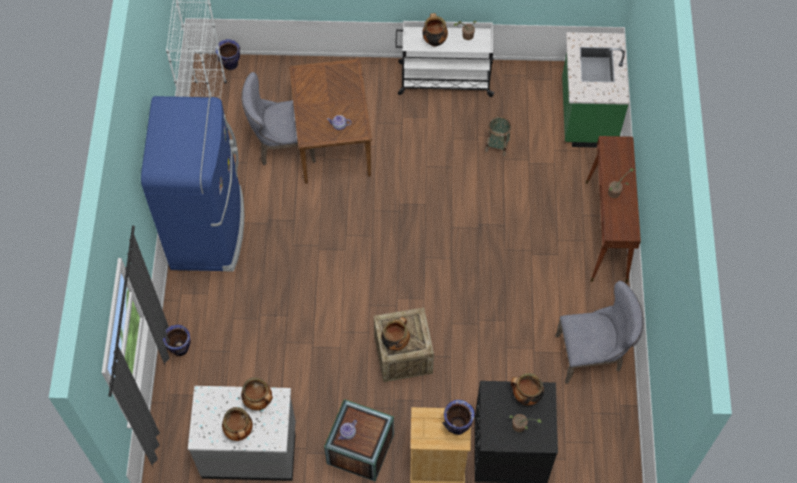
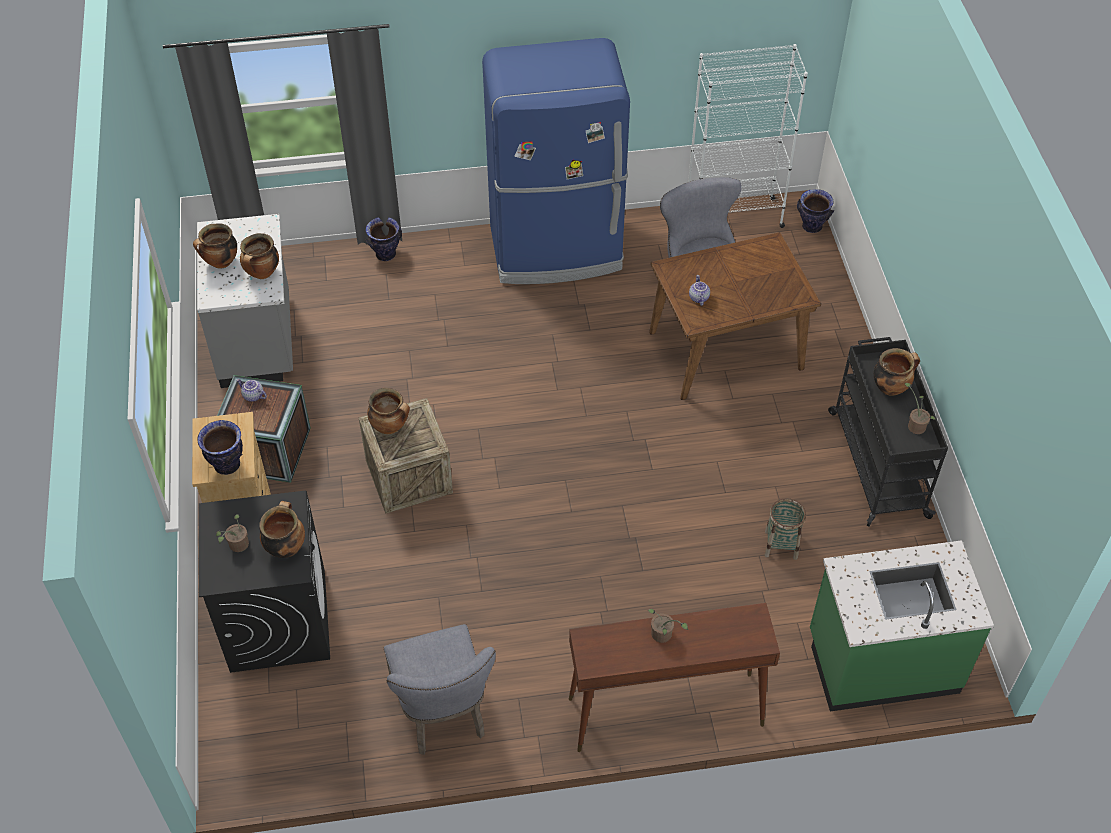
camera: 80 degrees right, 10 degrees down
(444, 79) = (877, 462): white cart -> black cart

